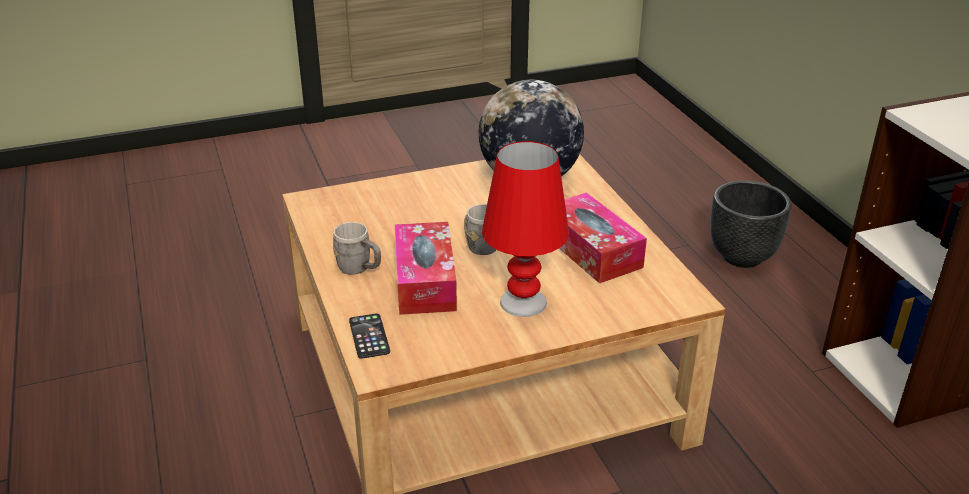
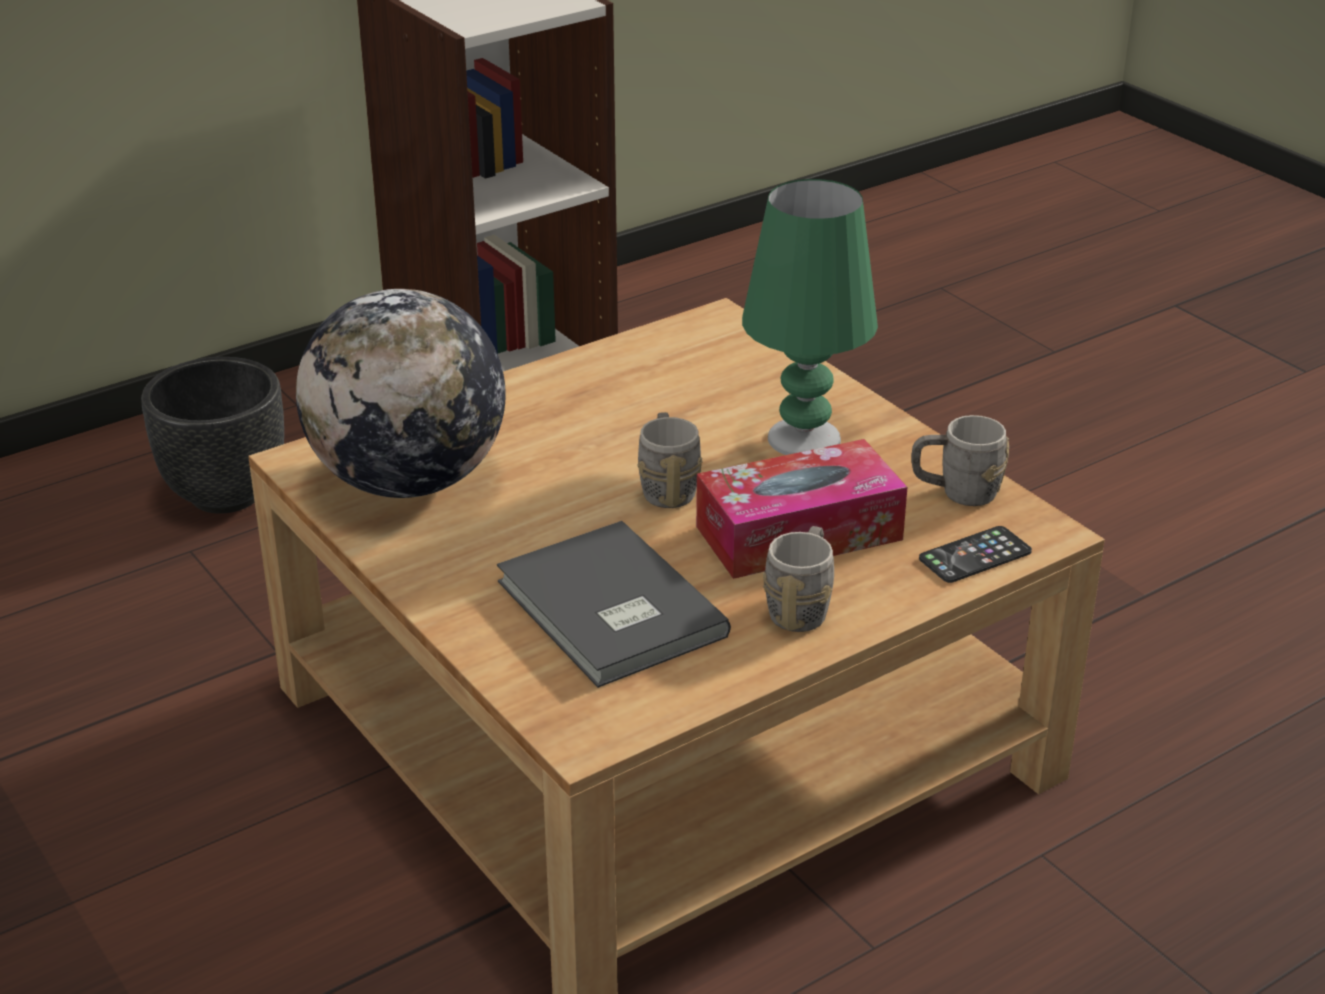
camera: 105 degrees left, 0 degrees up
(390, 216) = (608, 612): none -> grey book
(436, 346) = (956, 493): none -> grey mug
(523, 302) = (803, 438): red table lamp -> green table lamp
(591, 250) = (630, 399): tissue box -> none

